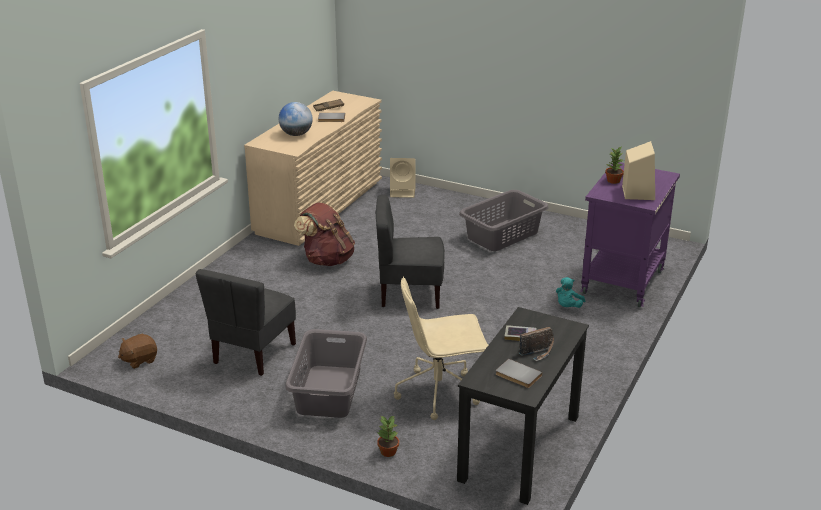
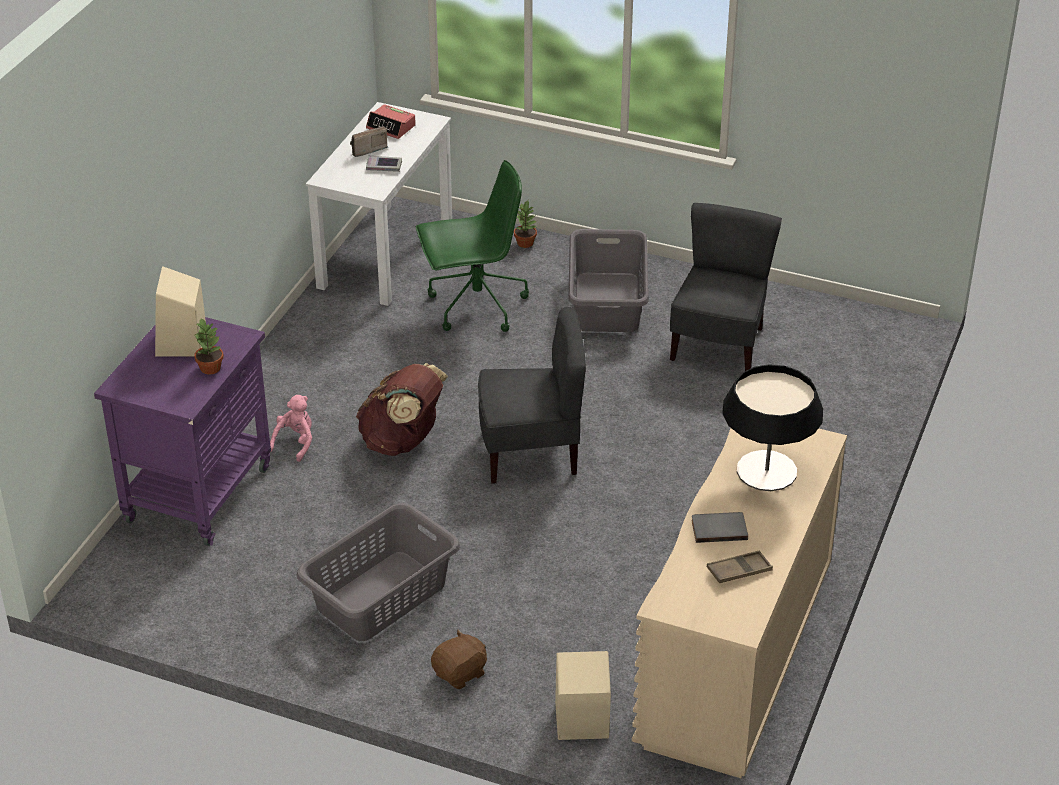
camera: 175 degrees right, 10 degrees up
(139, 360) = (857, 329): brown plush toy -> brown plush toy (460, 673)
(296, 134) = (766, 471): globe -> table lamp
(327, 260) = (677, 516): brown backpack -> brown backpack (403, 441)
(441, 393) = (472, 307): beige office chair -> green office chair
(517, 375) = (391, 127): grey book -> alarm clock
(519, 448) = (386, 253): black desk -> white desk
(568, 307) = (295, 443): turquoise plush toy -> pink plush toy

